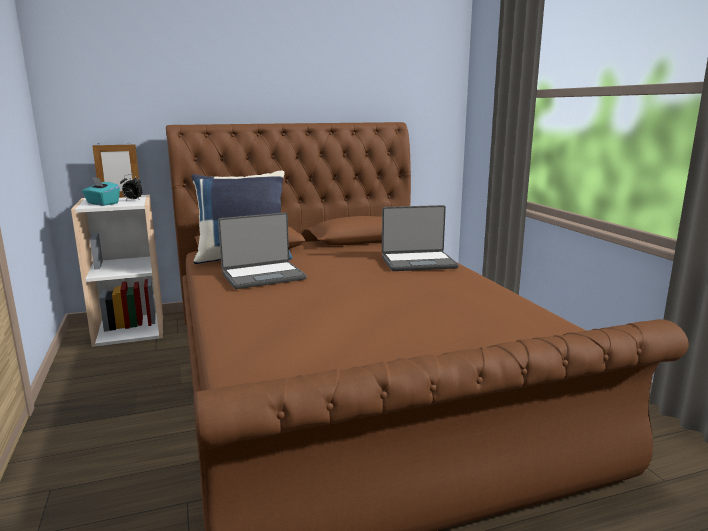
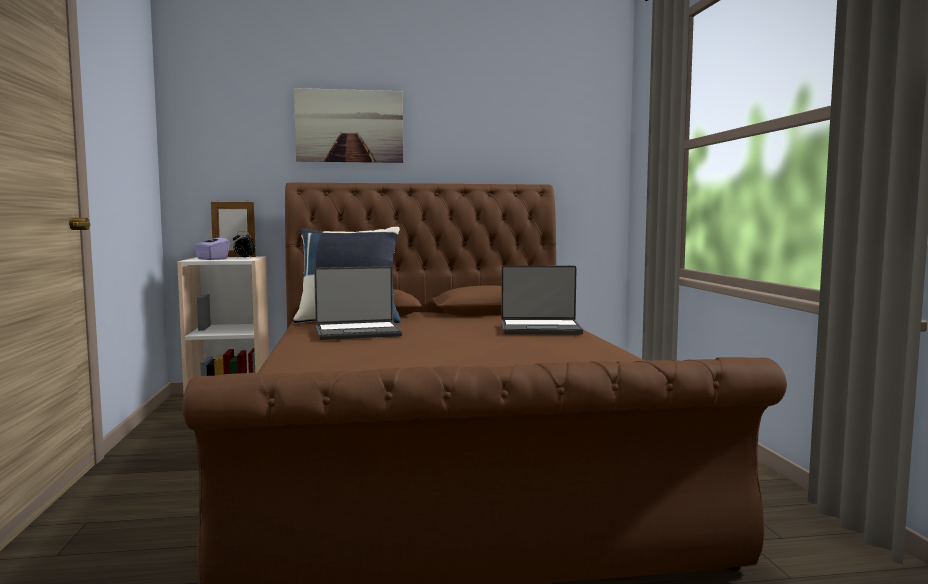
camera: 10 degrees right, 10 degrees down
(102, 203) = (211, 259): turquoise tissue box -> purple tissue box
(221, 68) = (349, 126): none -> picture

